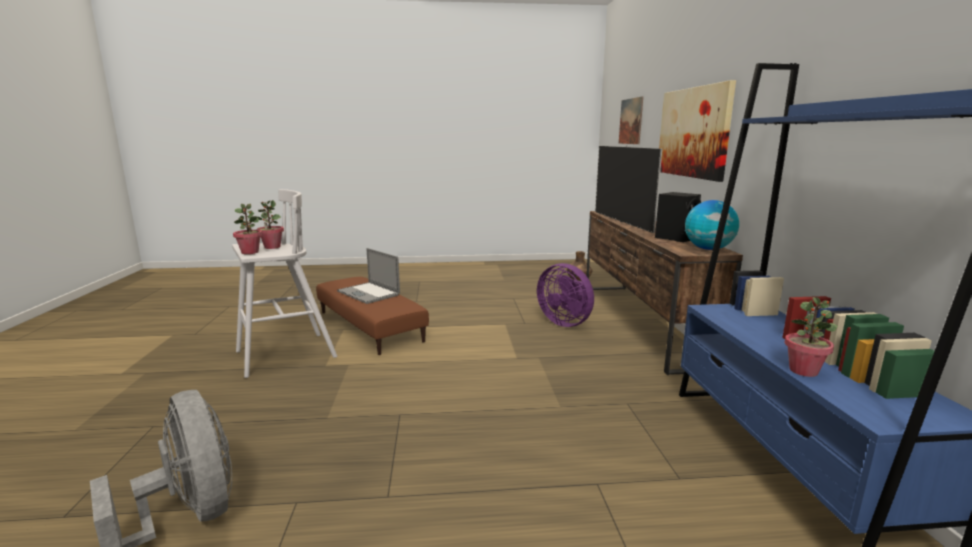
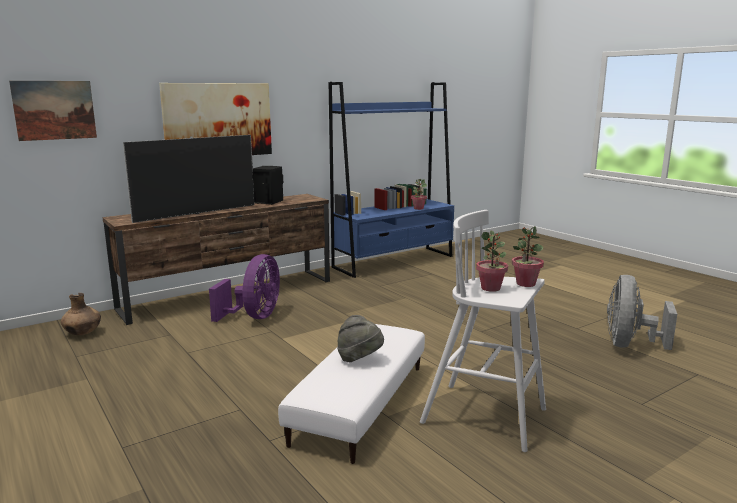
camera: 120 degrees left, 0 degrees up
(368, 293) = (360, 359): laptop -> grey hat
(370, 326) = (360, 403): brown ottoman -> white ottoman
(708, 249) = (299, 197): globe -> none

